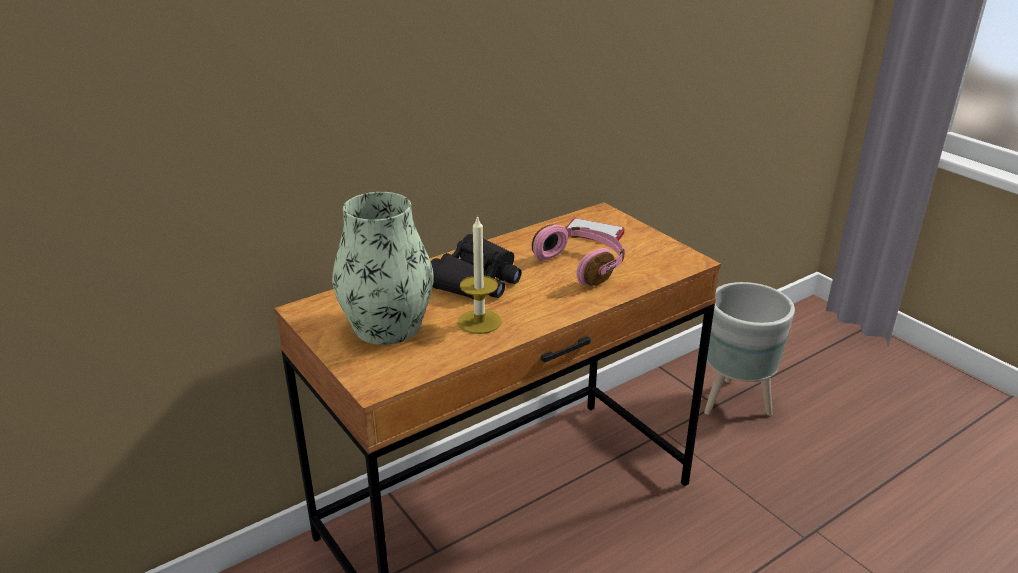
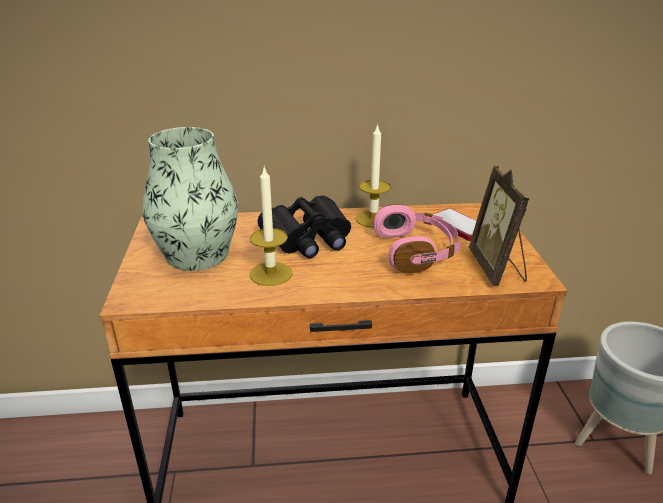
camera: 30 degrees right, 0 degrees up
(514, 246) = (373, 219): none -> candle
(658, 261) = (497, 268): none -> picture frame

